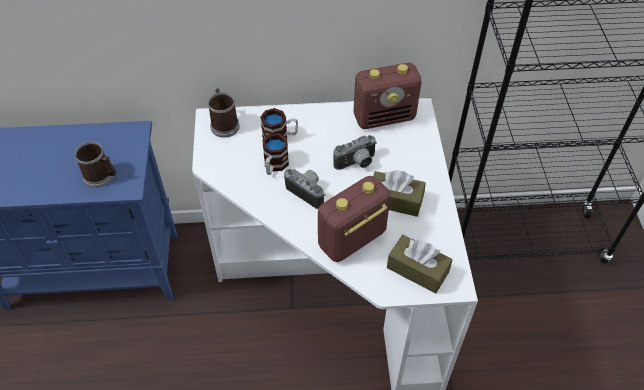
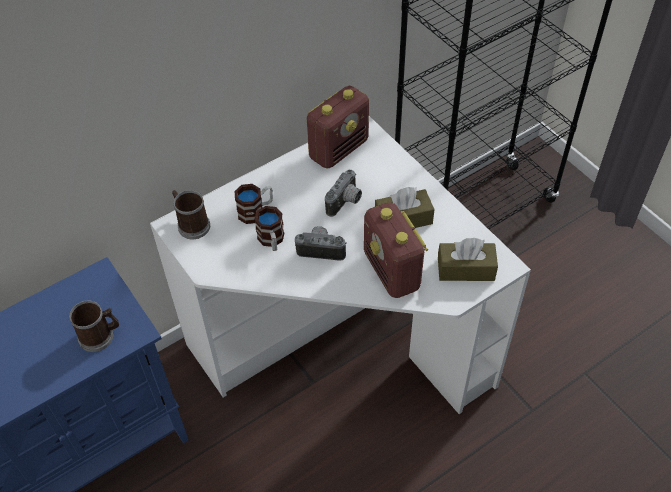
camera: 30 degrees left, 0 degrees up
(351, 240) = (392, 272): radio -> radio turned 45 degrees counterclockwise

